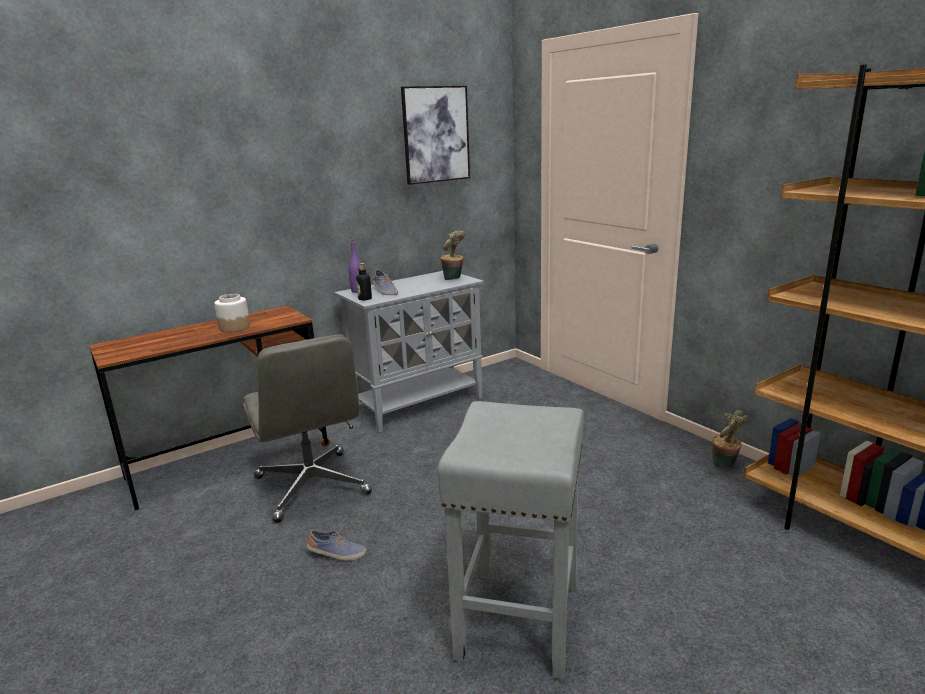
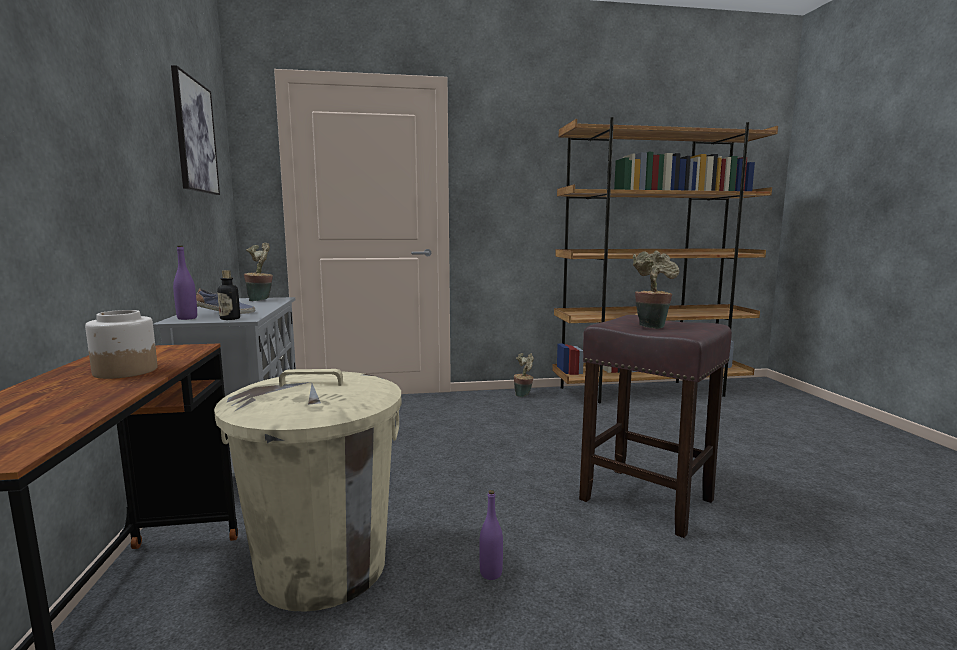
camera: 65 degrees left, 10 degrees down
(312, 486) = (323, 567): grey office chair -> beige trash can
(337, 554) = (491, 573): shoe -> purple bottle
(509, 429) = (651, 326): none -> potted plant
(518, 622) = (648, 500): grey stool -> brown stool

